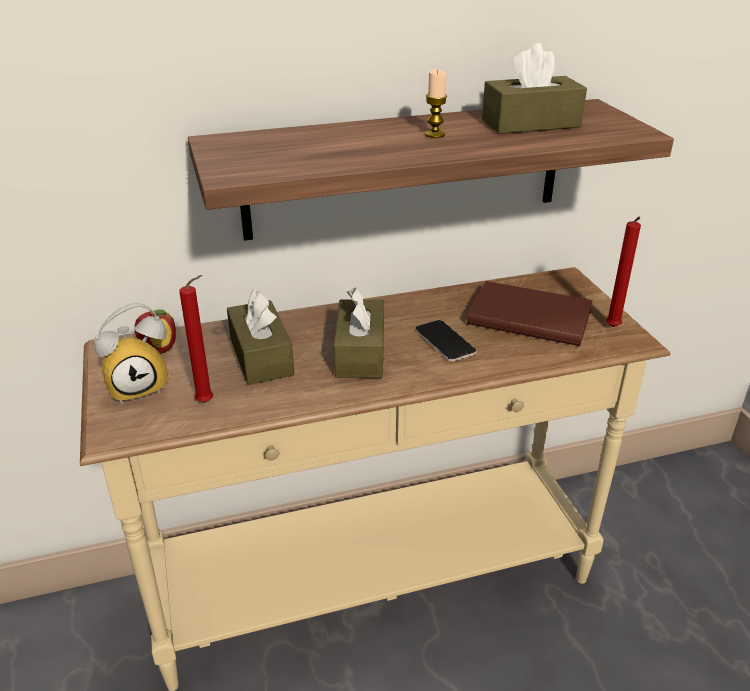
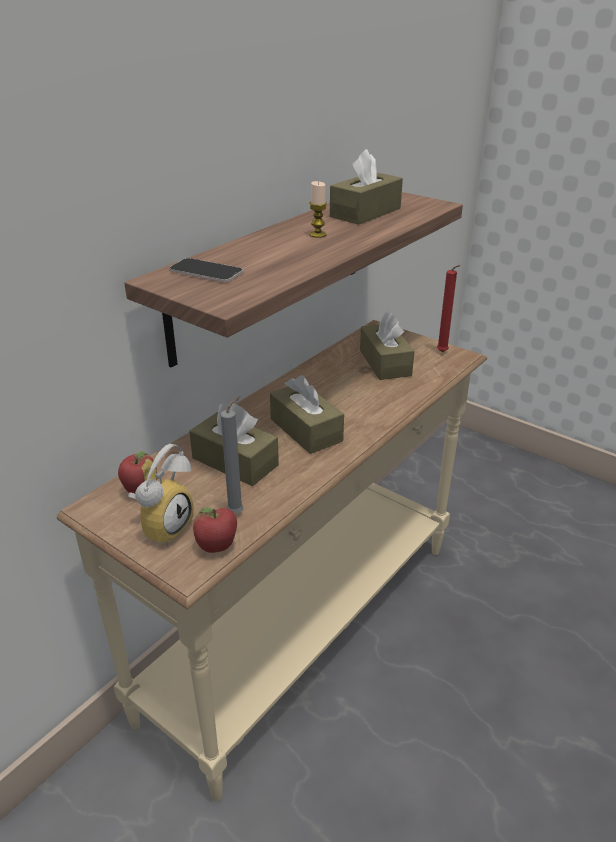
camera: 35 degrees left, 0 degrees up
(155, 424) = (217, 547): none -> apple
(208, 402) = (238, 512): red candle -> grey candle
(445, 341) = (353, 399): phone -> phone (206, 271)
(528, 316) = (385, 363): brown book -> brown tissue box

